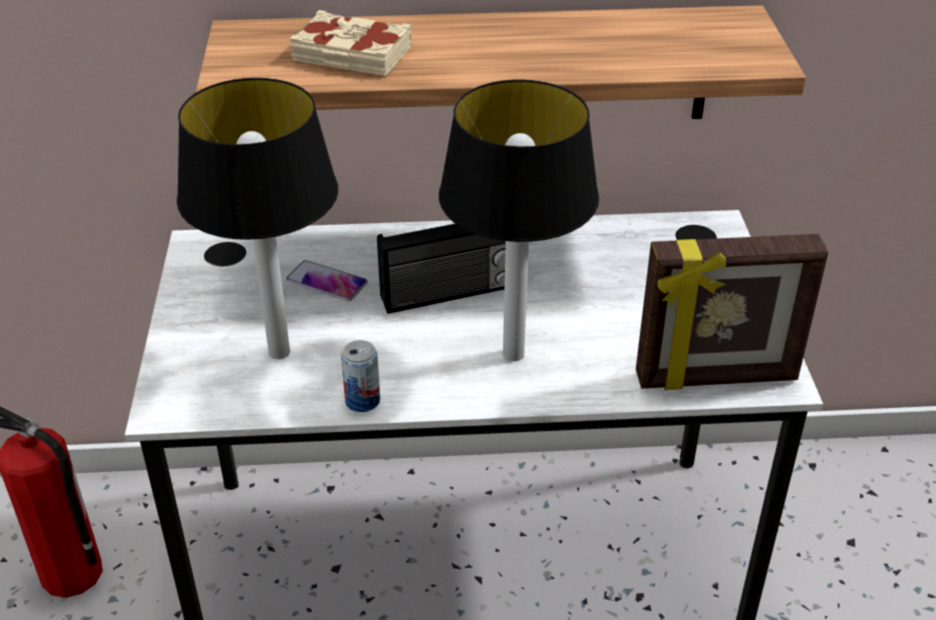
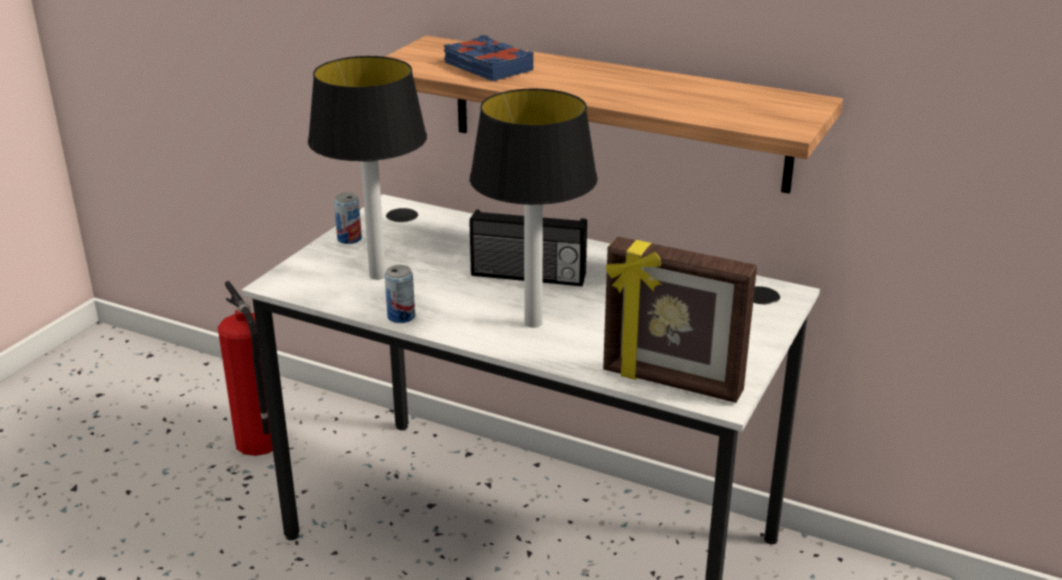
camera: 30 degrees right, 10 degrees down
(194, 310) = (349, 239): none -> can
(326, 282) = (450, 247): phone -> none
(351, 55) = (487, 67): beige book -> blue book

